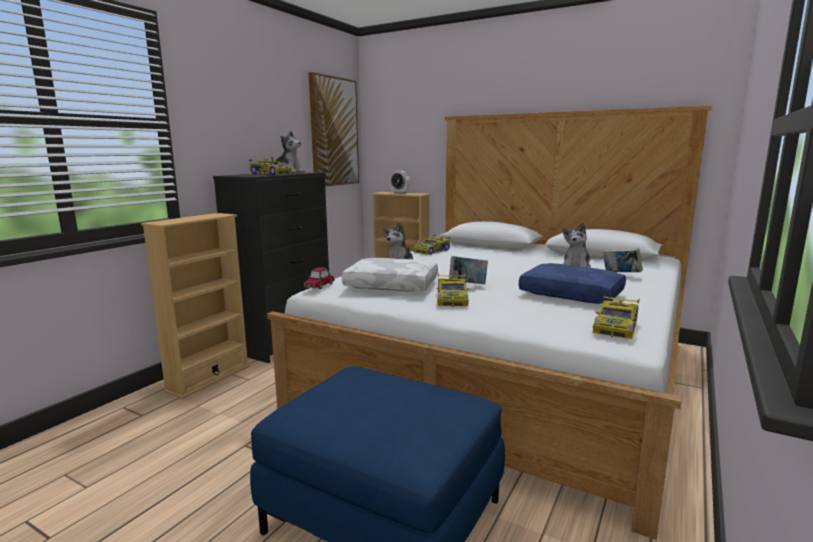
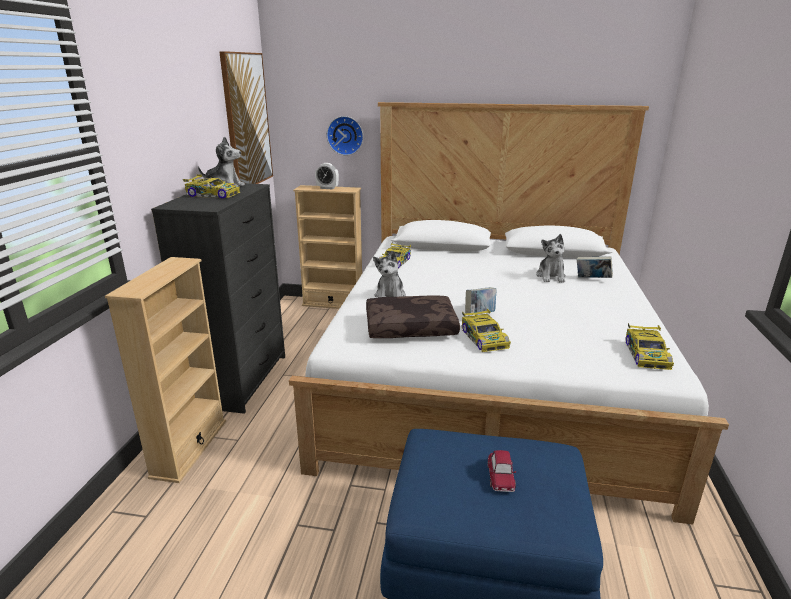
camera: 20 degrees left, 10 degrees up
(319, 286) = (336, 339): toy car -> toy car (501, 477)
(392, 285) = (411, 326): white pillow -> brown pillow
(419, 147) = (345, 135): none -> wall clock
(572, 294) = (578, 314): blue pillow -> none

